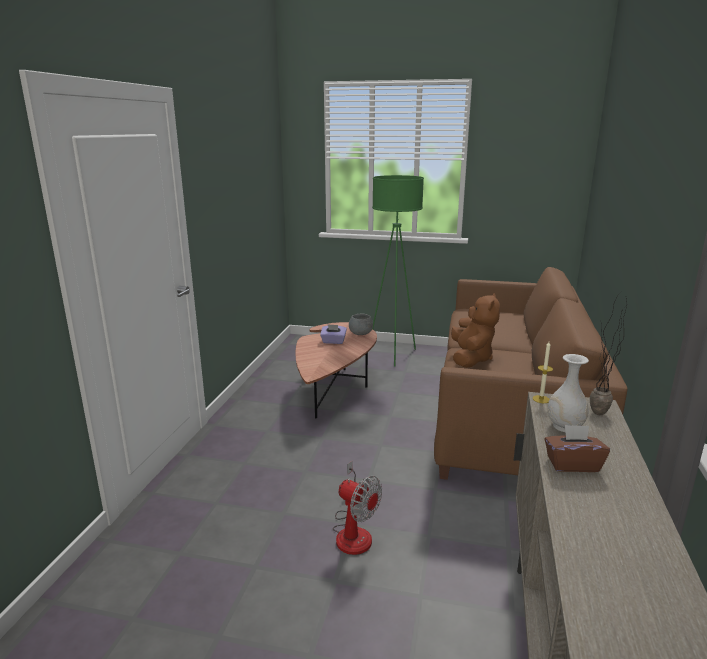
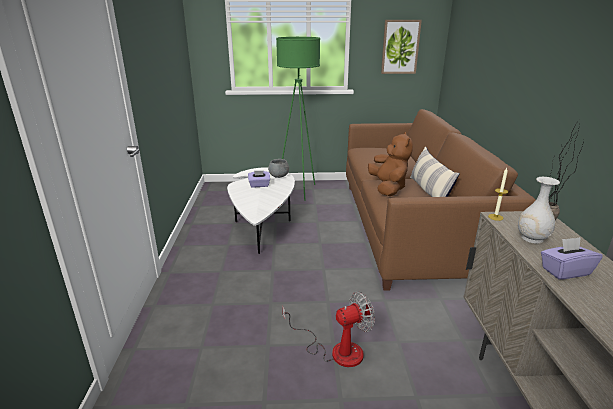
camera: 15 degrees left, 5 degrees up
(334, 387) = (263, 224): brown coffee table -> white coffee table
(353, 531) = (336, 350): fan -> fan turned 45 degrees counterclockwise
(520, 368) = (429, 192): none -> pillow
(529, 190) = (400, 47): none -> picture
(572, 464) = (565, 271): brown tissue box -> purple tissue box

